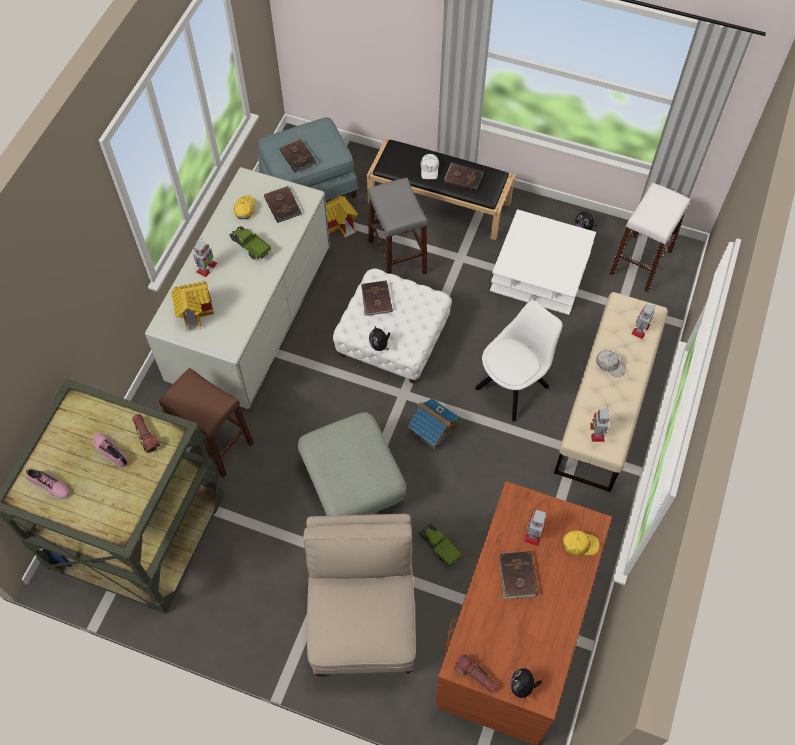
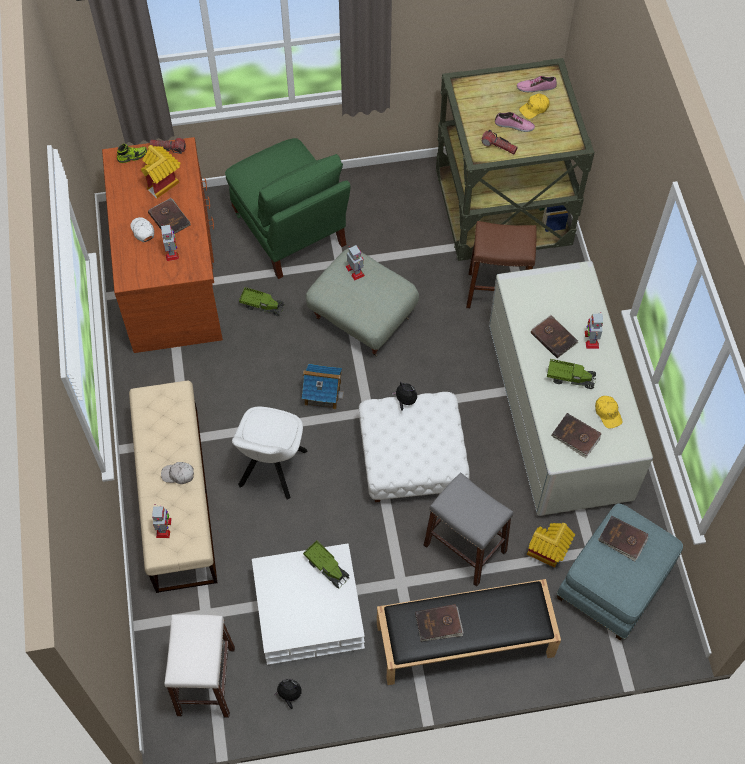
camera: 150 degrees right, 0 degrees up
(195, 313) = (565, 296): toy house -> toy house (163, 183)
(363, 619) = (290, 231): beige chair -> green chair
(376, 299) = (438, 442): brown book -> brown book (554, 337)
(429, 169) = (482, 615): white cap -> white cap (142, 231)
(518, 263) = (327, 567): none -> toy truck
(522, 687) = (132, 156): plush toy -> shoe
(579, 544) = (131, 260): yellow cap -> yellow cap (534, 109)
(597, 432) = (164, 405): toy robot -> toy robot (355, 271)

